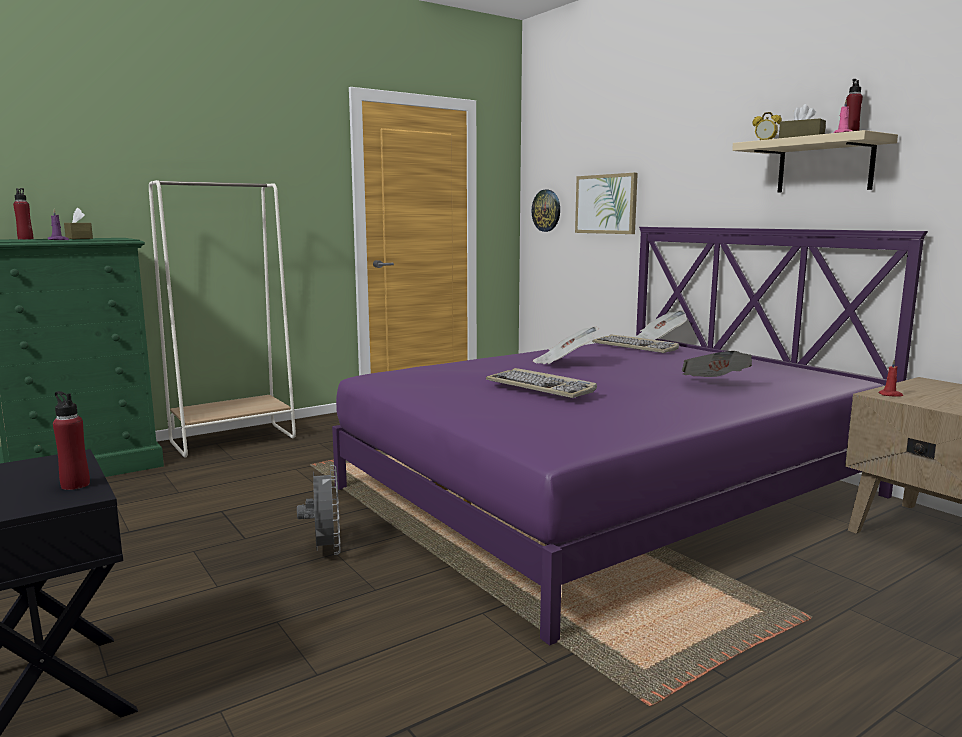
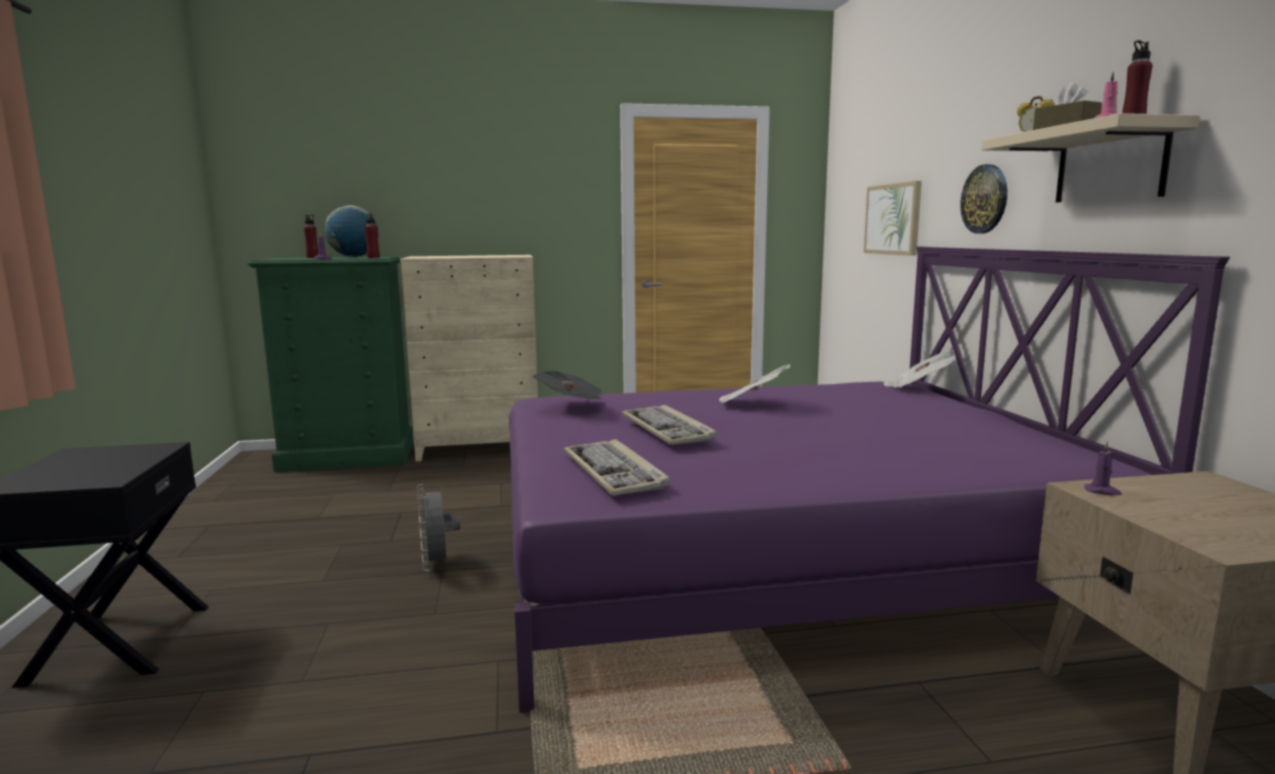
camera: 25 degrees right, 0 degrees up
(75, 485) = (120, 471): red bottle -> red bottle (373, 257)
(79, 238) = (354, 257): brown tissue box -> globe
(233, 441) = (481, 449): clothes rack -> beige dresser
(325, 550) = (437, 566): grey fan -> grey fan turned 150 degrees clockwise
(546, 210) = (844, 227): wall clock -> wall clock (985, 199)
(636, 347) = (875, 392): keyboard -> keyboard (615, 472)
(714, 384) = (884, 447): newspaper -> newspaper (572, 405)
(890, 395) = (1102, 491): red candle -> purple candle

